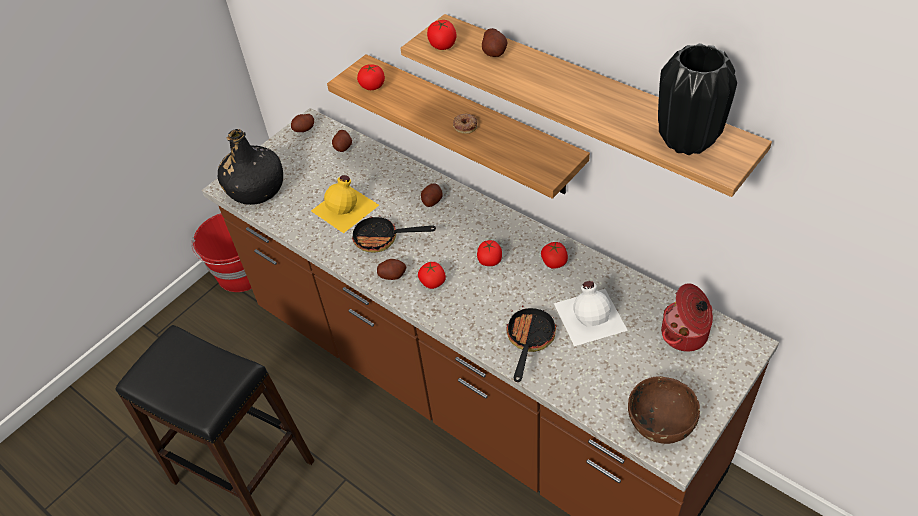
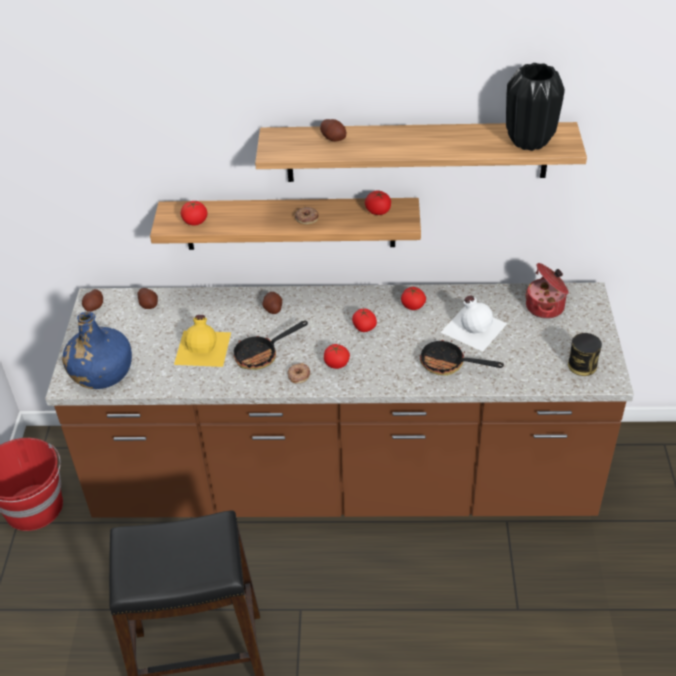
camera: 40 degrees left, 5 degrees down
(256, 189) = (102, 372): black bottle -> blue bottle
(392, 275) = (298, 375): potato -> donut
(443, 45) = (288, 148): tomato -> tomato (378, 211)
(529, 341) = (449, 364): frying pan -> frying pan turned 45 degrees counterclockwise
(660, 420) = (582, 365): brown bowl -> can

